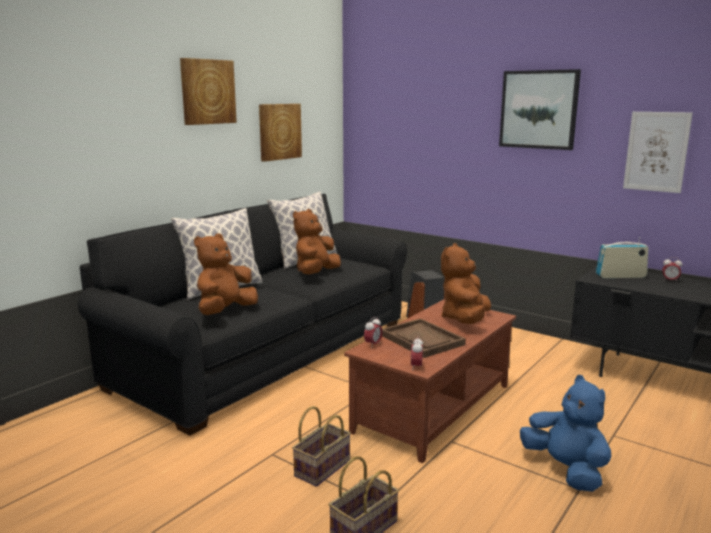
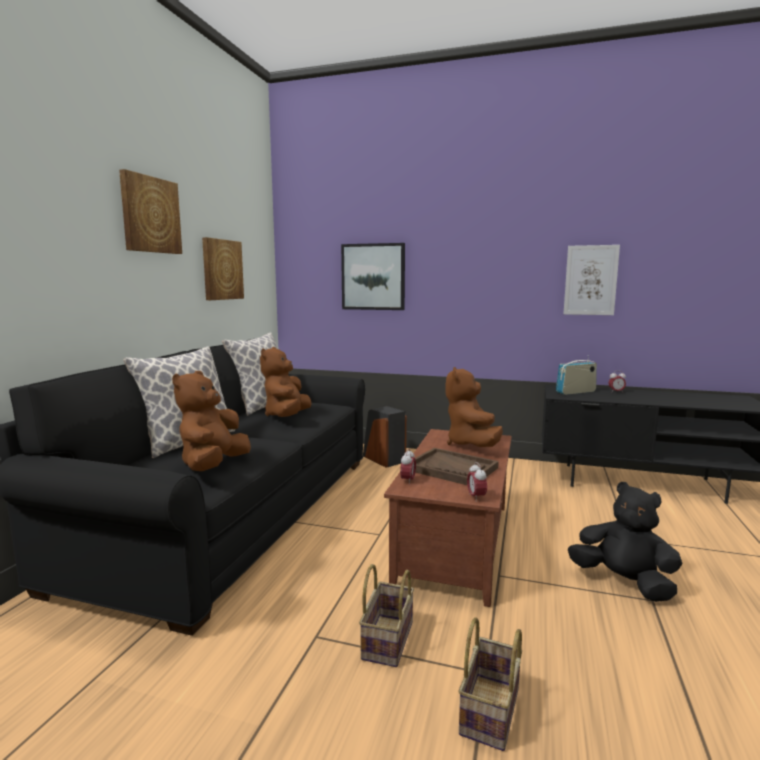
camera: 20 degrees left, 5 degrees down
(539, 109) = (481, 247): picture -> picture (373, 277)
(566, 470) = (623, 582): blue plush toy -> black plush toy

